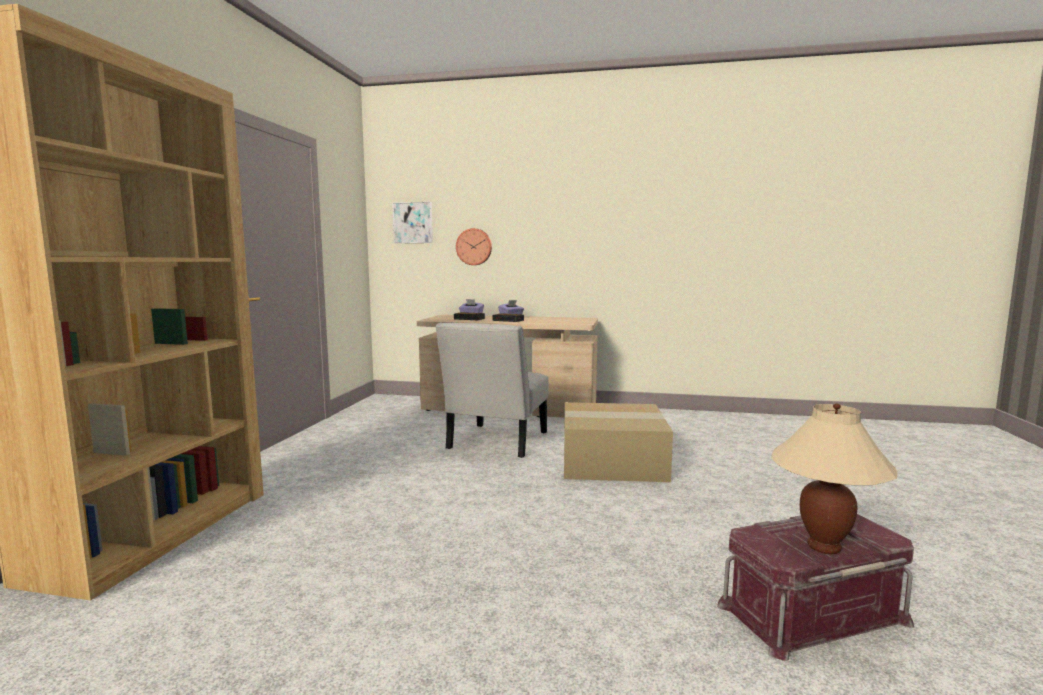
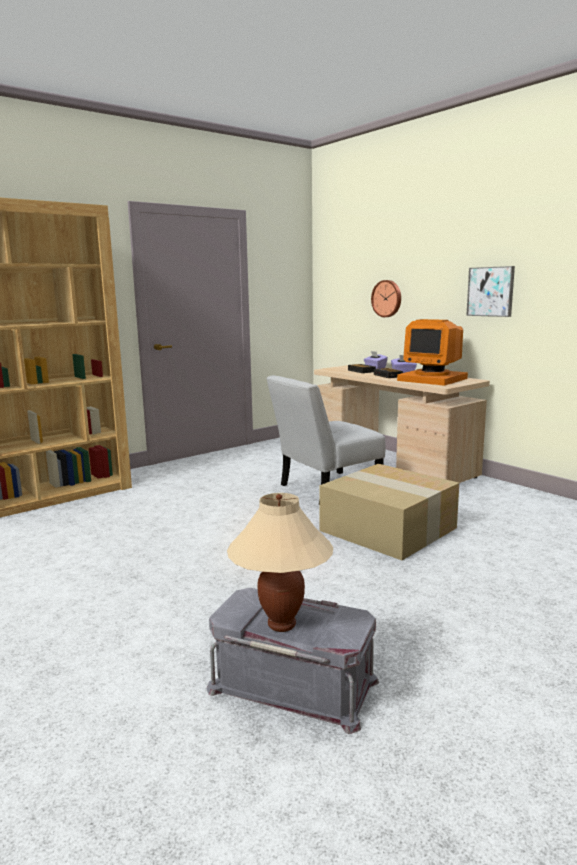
camera: 40 degrees right, 5 degrees up
(413, 222) = (343, 275): picture -> picture (491, 291)
(555, 320) = (433, 379): none -> monitor
(811, 611) = (294, 683): red storage box -> grey storage box

